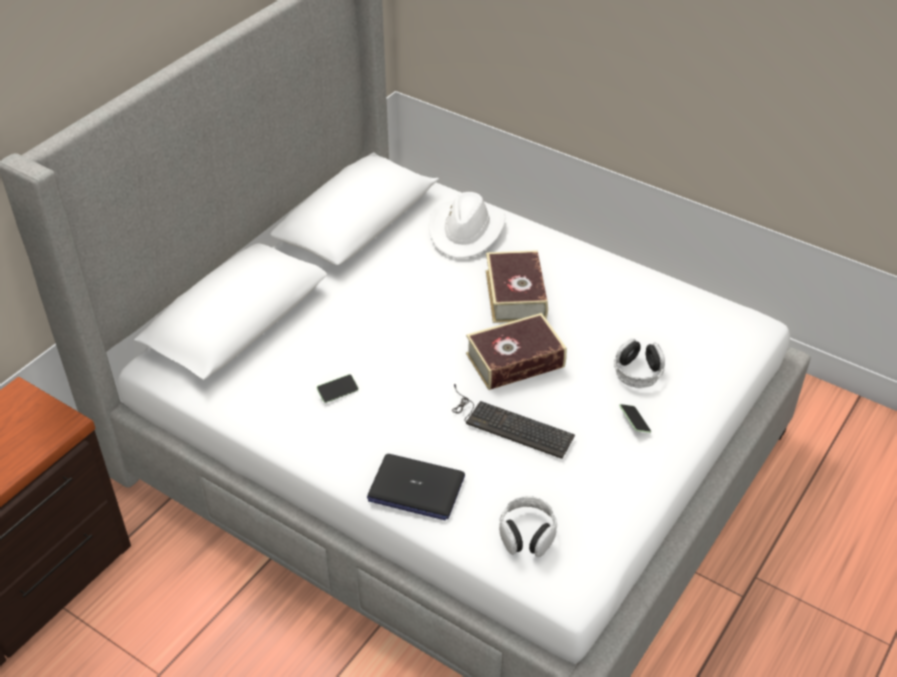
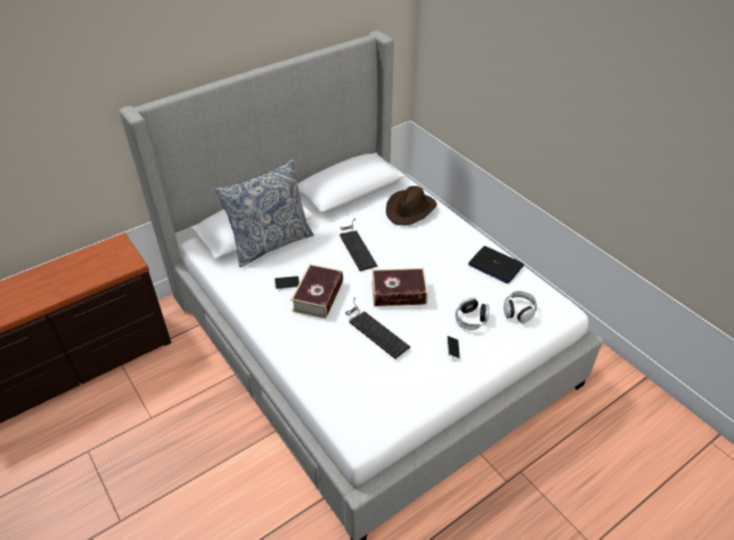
camera: 20 degrees right, 0 degrees up
(275, 334) = (270, 243): none -> pillow
(413, 305) = (356, 245): none -> keyboard
(415, 488) = (301, 352): laptop -> laptop (495, 265)
(466, 231) = (410, 210): white hat -> brown hat
(515, 295) = (419, 254): book -> book (318, 296)
(527, 534) = (350, 398): headphones -> headphones (518, 311)

